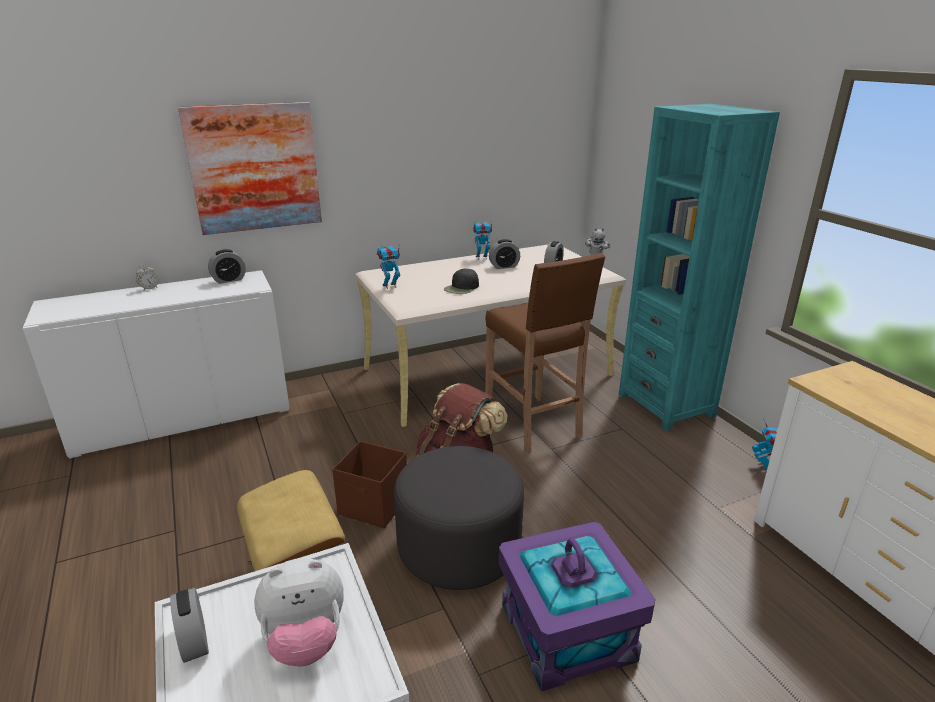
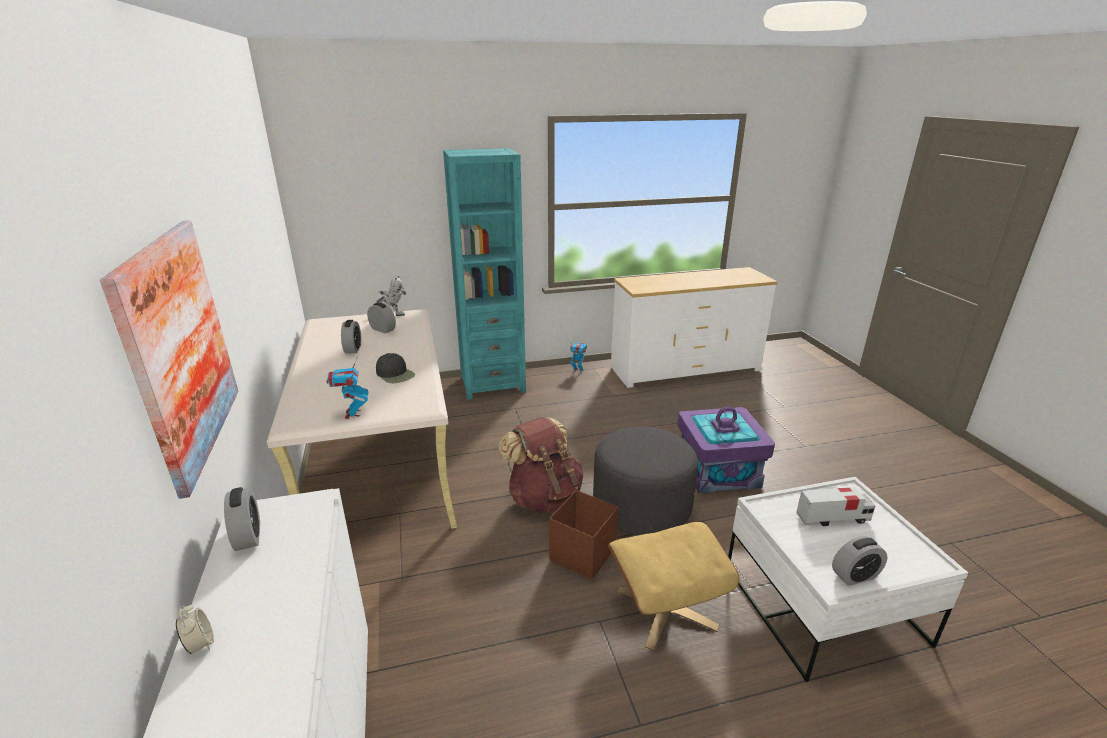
camera: 80 degrees left, 0 degrees up
(305, 641) = (833, 518): plush toy -> toy truck
(481, 257) = (312, 356): toy robot -> none
(533, 425) = (492, 447): brown stool -> none

